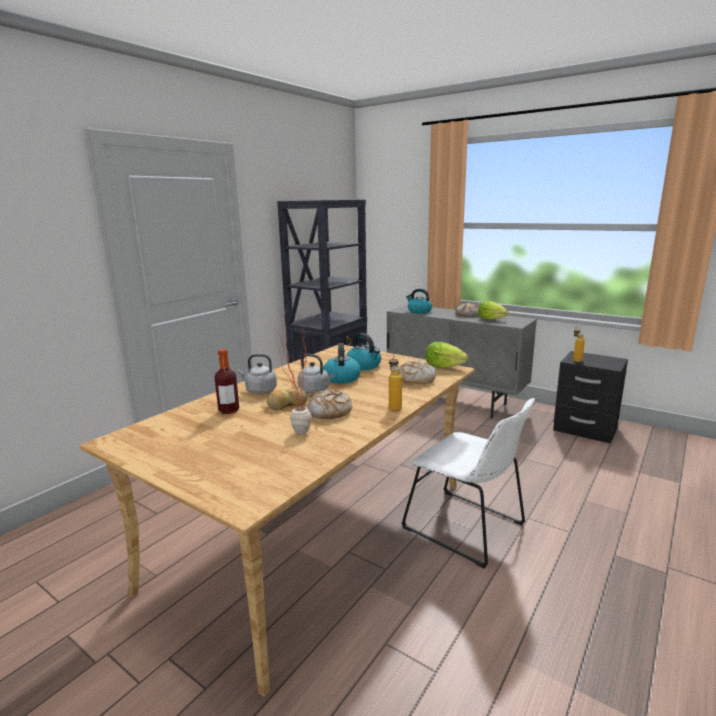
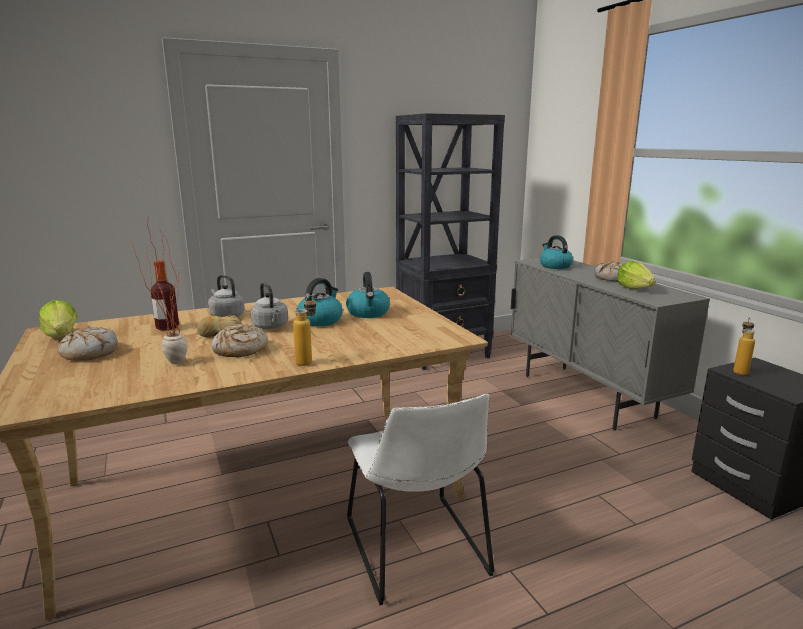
camera: 30 degrees right, 0 degrees up
(416, 379) = (391, 338): bread -> bread (90, 352)
(443, 367) = (451, 332): lettuce -> lettuce (62, 336)

